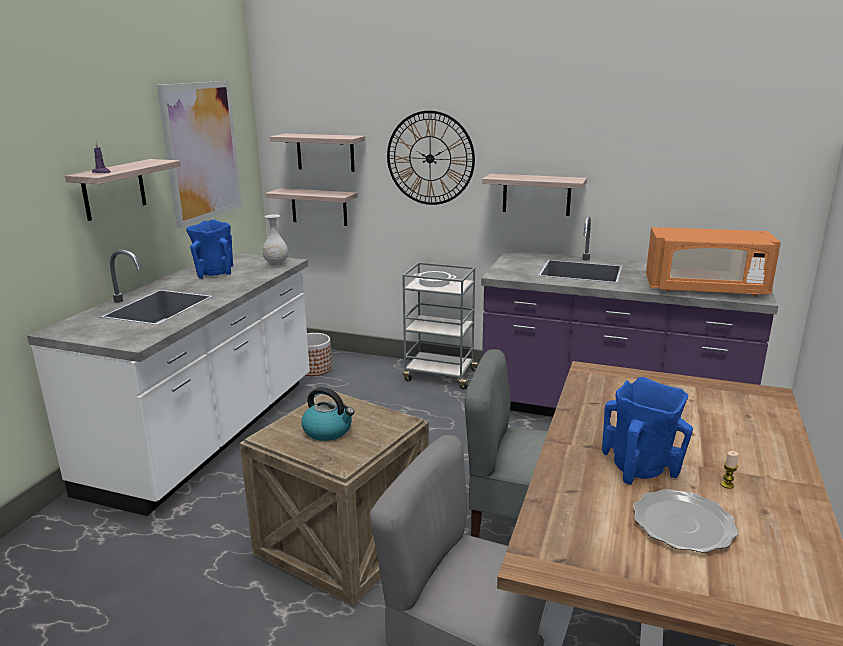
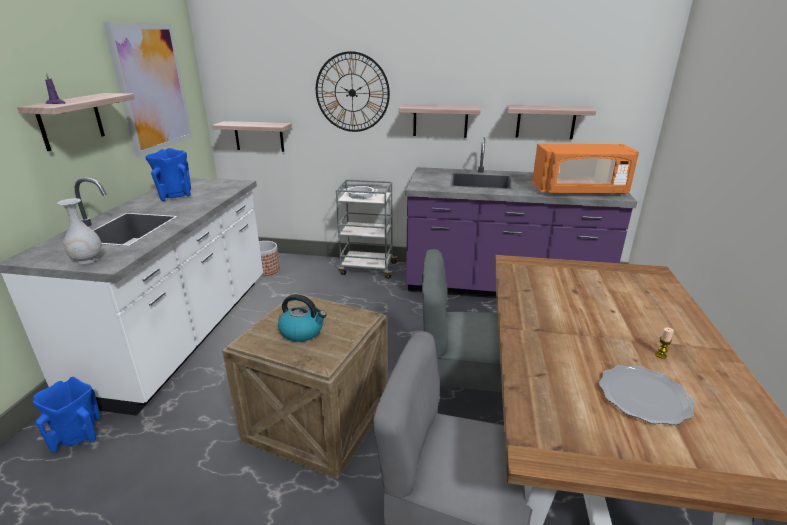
camera: 10 degrees left, 5 degrees up
(276, 264) = (229, 185): white vase -> white vase (87, 260)
(325, 152) = (261, 89): shelf -> shelf (545, 122)
(641, 468) = (588, 347): blue vase -> blue vase (78, 436)

